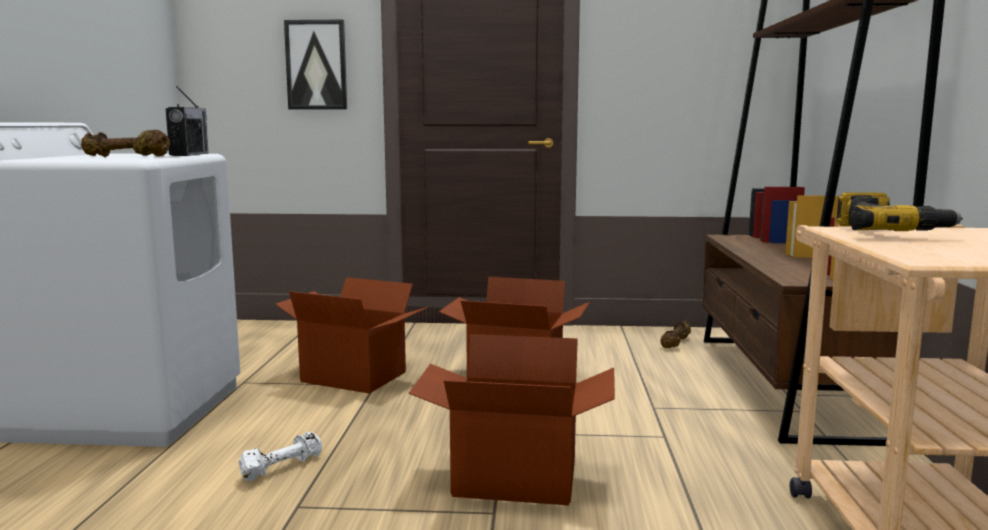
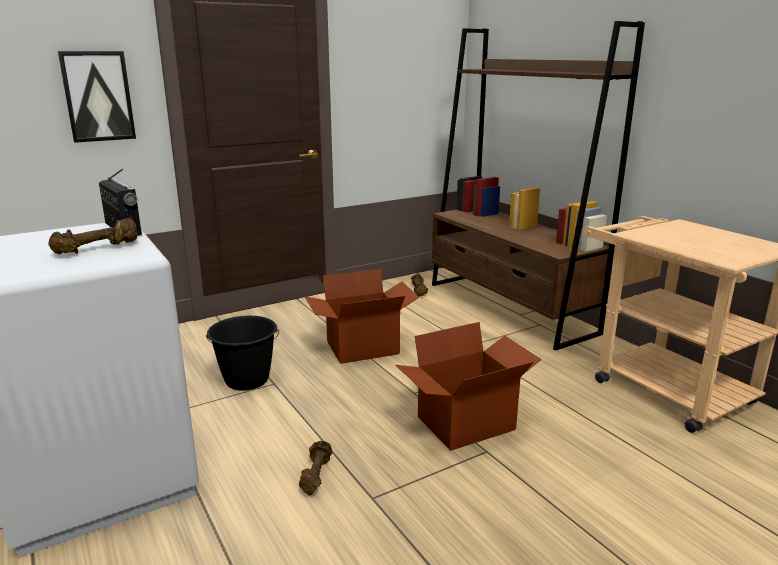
camera: 35 degrees left, 10 degrees up
(281, 468) = (315, 475): white dumbbell -> brown dumbbell
(355, 376) = (247, 380): cardboard box -> black bucket
(888, 231) = (660, 233): power drill -> none

